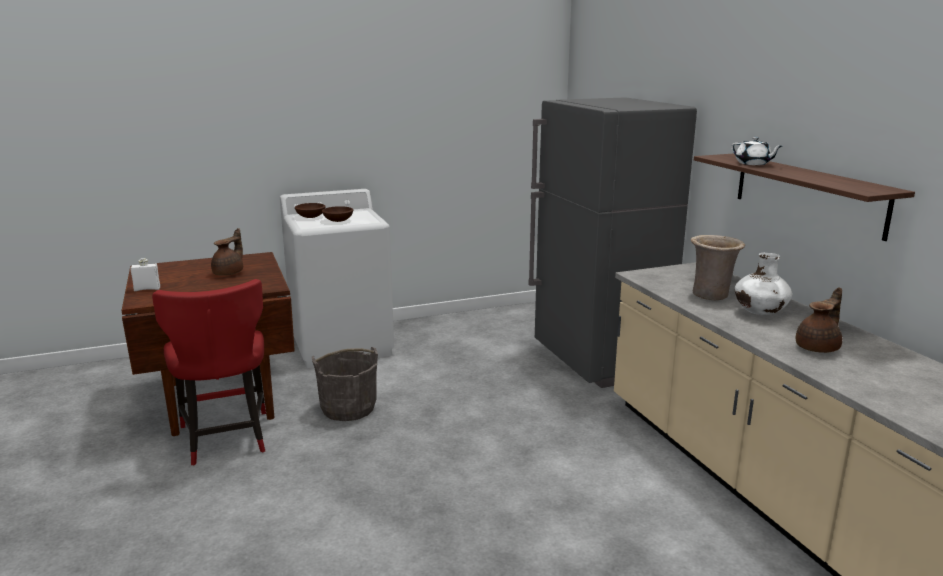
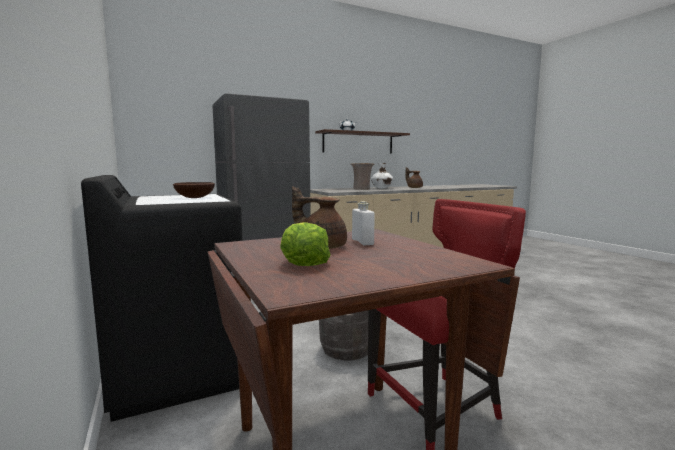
camera: 95 degrees left, 10 degrees down
(147, 289) = (419, 269): white bottle -> white bottle (362, 242)
(193, 269) = (303, 262): none -> lettuce
(310, 217) = (158, 201): brown bowl -> none
(342, 345) = (178, 372): white washing machine -> black washing machine

